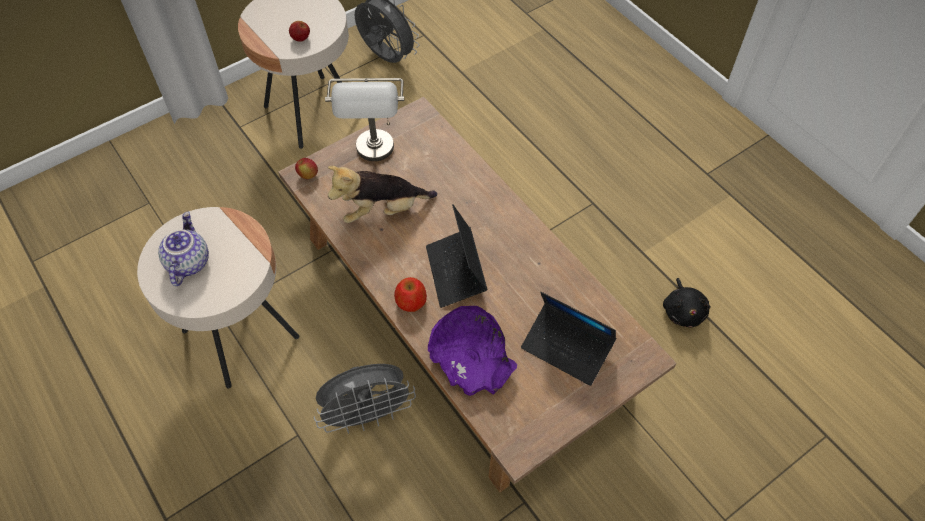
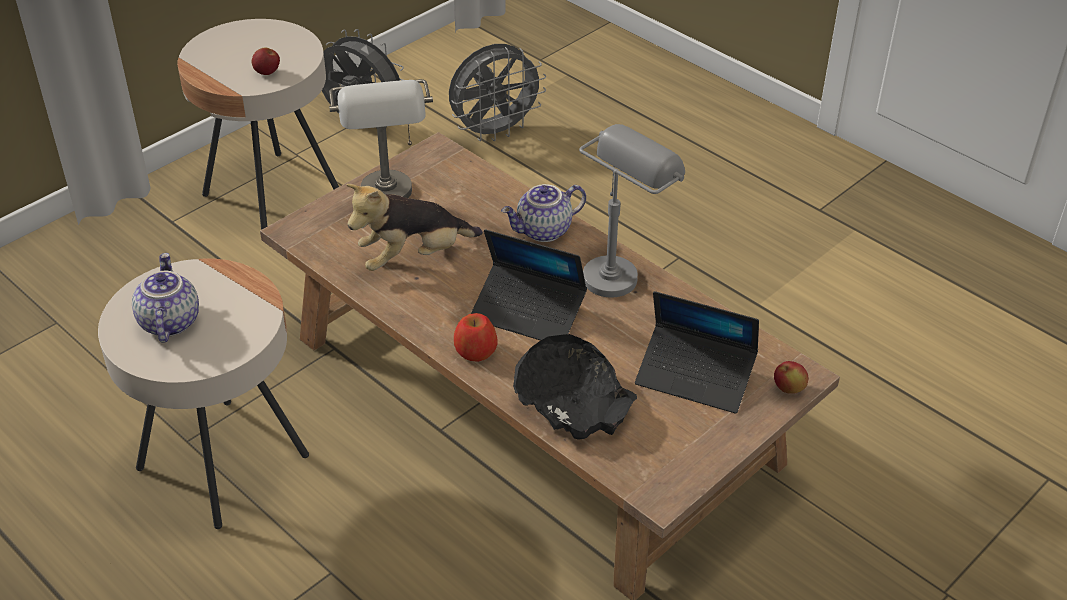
camera: 10 degrees left, 15 degrees down
(308, 175) = (302, 230): apple -> apple (788, 389)
(368, 415) = (427, 535): grey fan -> grey fan (495, 131)
(456, 272) = (528, 313): laptop -> laptop turned 45 degrees counterclockwise
(471, 357) = (571, 402): purple bowl -> black bowl
(482, 199) = (544, 231): none -> teapot
(533, 241) = (621, 269): none -> grey table lamp
(683, 311) = (828, 363): black plush toy -> none

